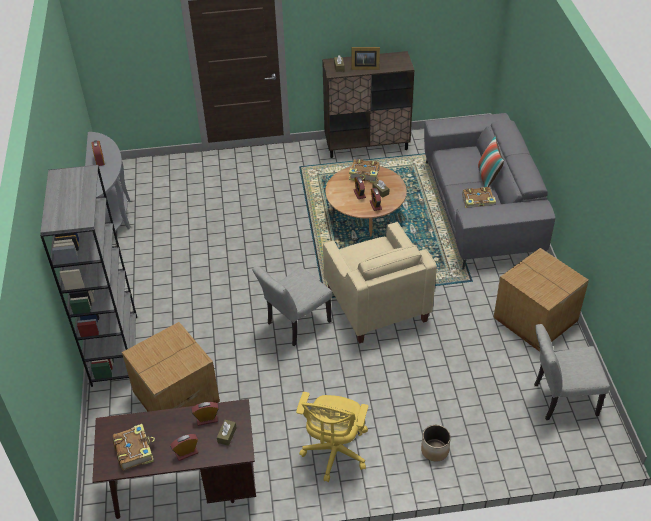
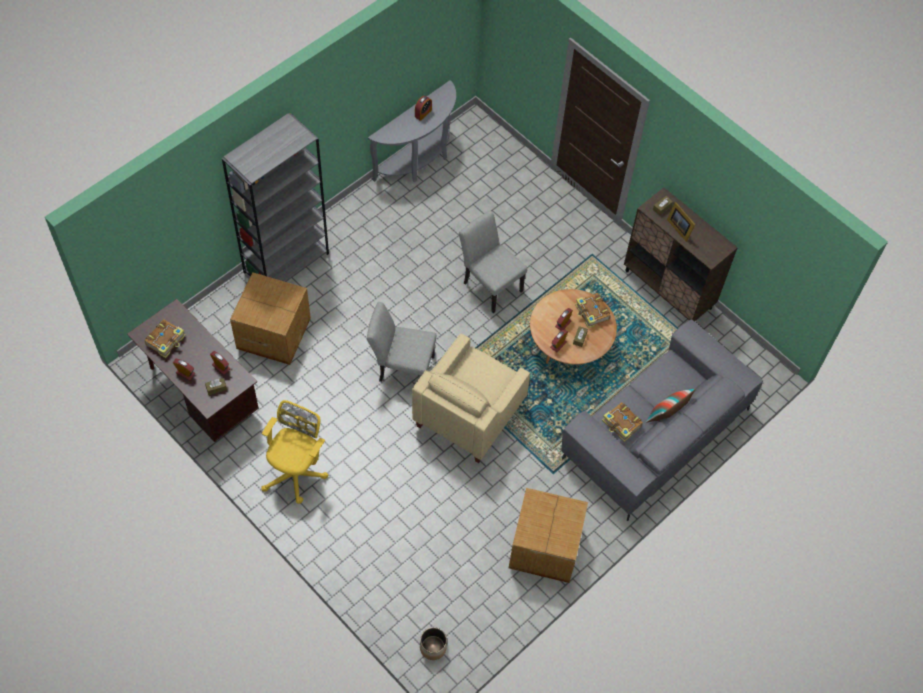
camera: 50 degrees right, 15 degrees up
(335, 453) = (296, 472): yellow office chair -> yellow office chair turned 135 degrees clockwise
(435, 450) = (348, 540): planter -> planter (433, 647)
(560, 400) = (465, 609): grey chair -> grey chair (489, 284)

